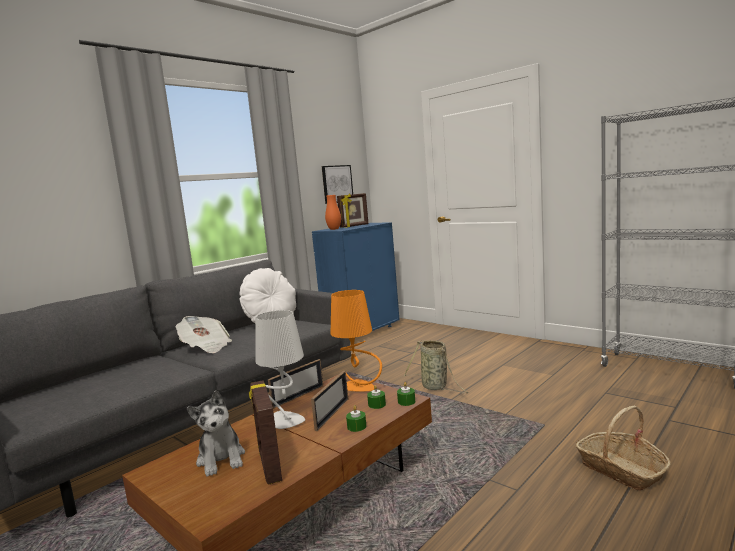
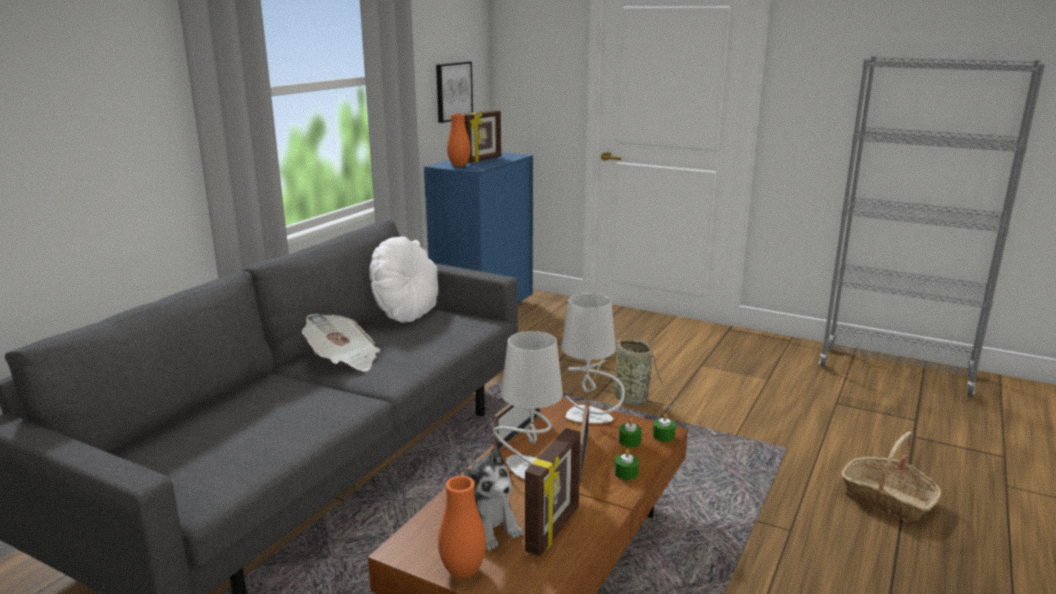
camera: 15 degrees left, 10 degrees up
(176, 490) = (463, 571): none -> orange vase
(268, 464) = (554, 530): picture frame -> picture frame turned 120 degrees counterclockwise
(359, 387) = (589, 416): orange table lamp -> grey table lamp

